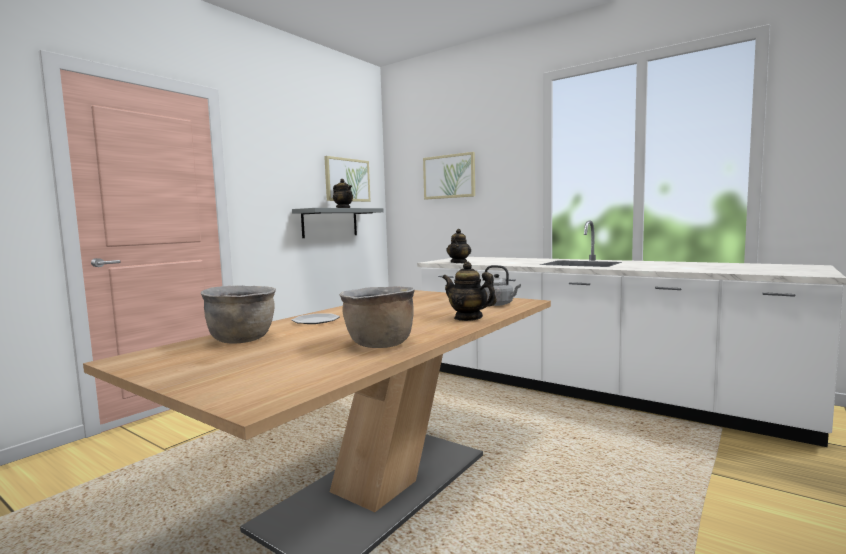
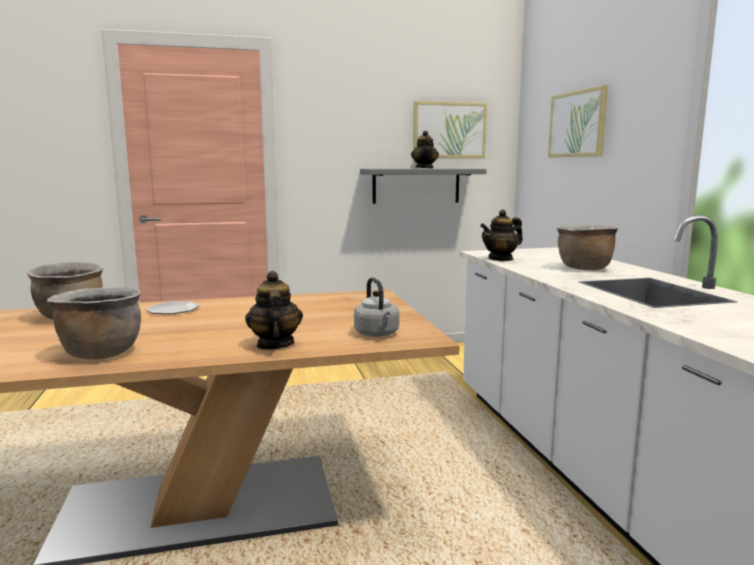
camera: 40 degrees right, 5 degrees up
(516, 261) = (583, 268): none -> brown cooking pot

